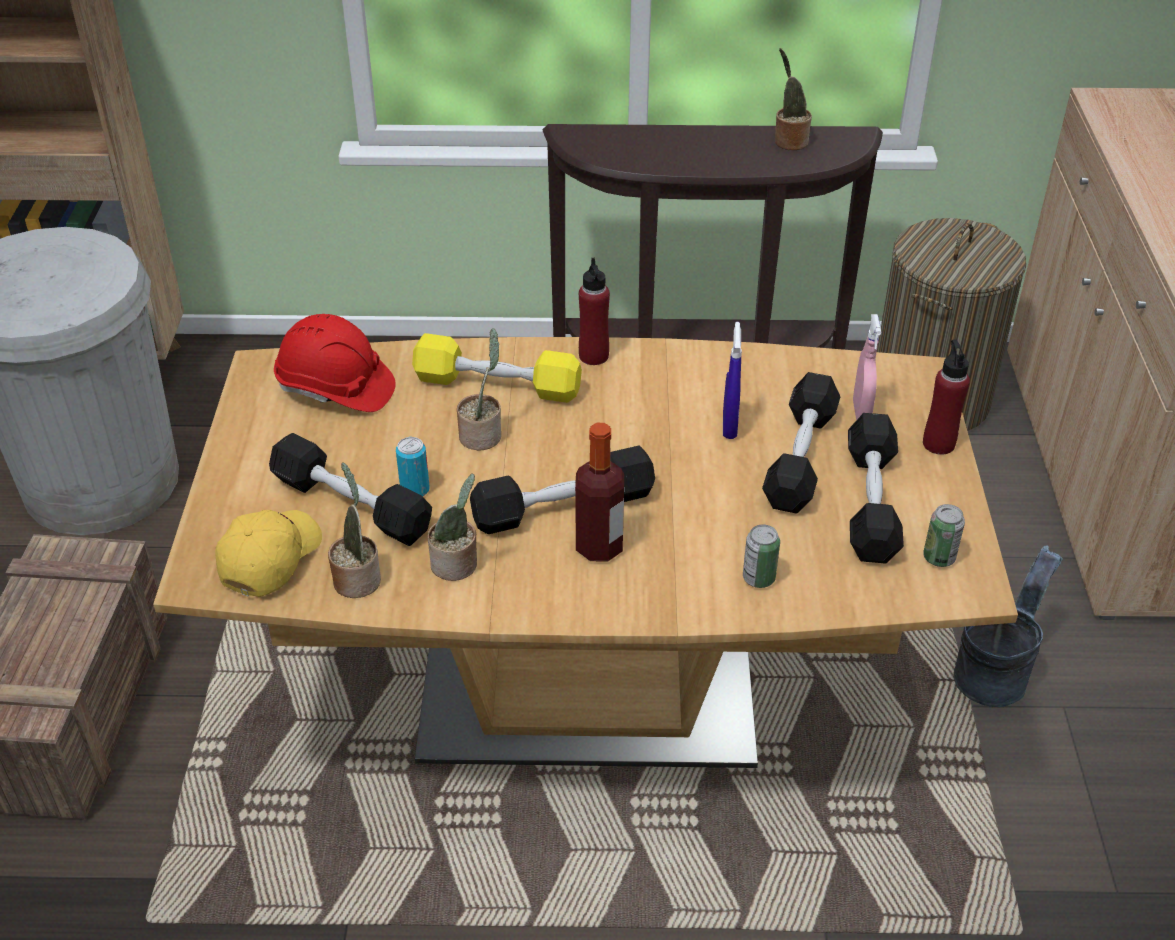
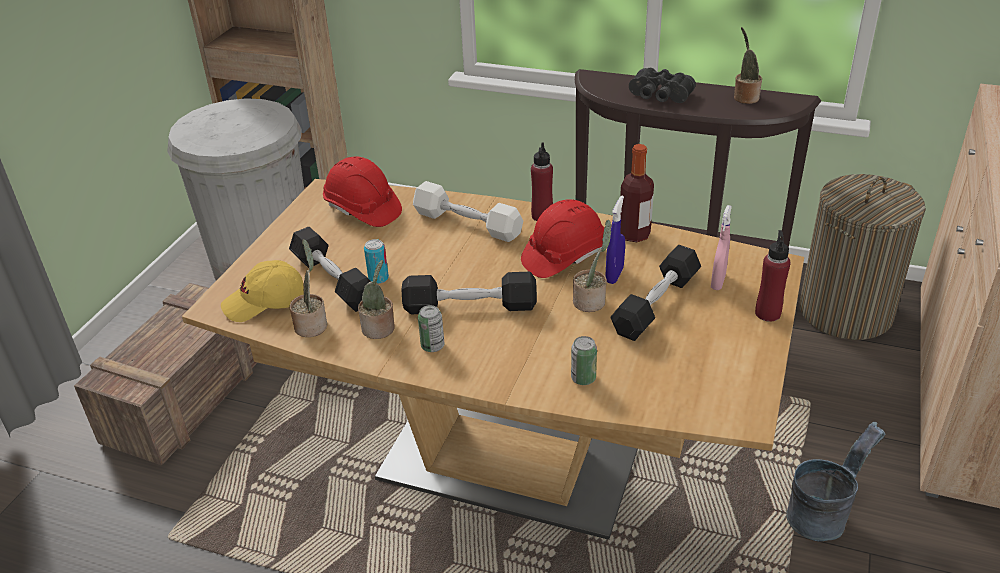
camera: 20 degrees right, 5 degrees down
(270, 558) = (265, 303): yellow cap -> yellow cap turned 150 degrees counterclockwise
(482, 435) = (441, 252): potted plant -> potted plant (591, 301)
(497, 385) = (467, 223): yellow dumbbell -> white dumbbell
(599, 547) = (481, 336): bottle -> bottle (634, 235)
(651, 410) = (563, 256): none -> red hard hat
(677, 154) = (659, 96): none -> black binoculars
(871, 502) = (694, 344): black dumbbell -> none
(939, 557) = (728, 391): can -> can (432, 346)

